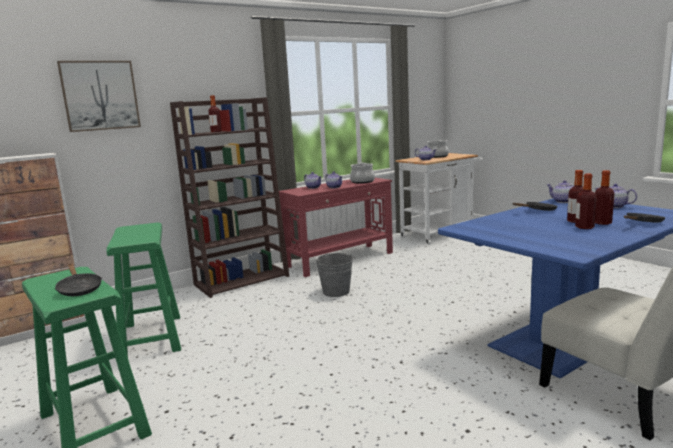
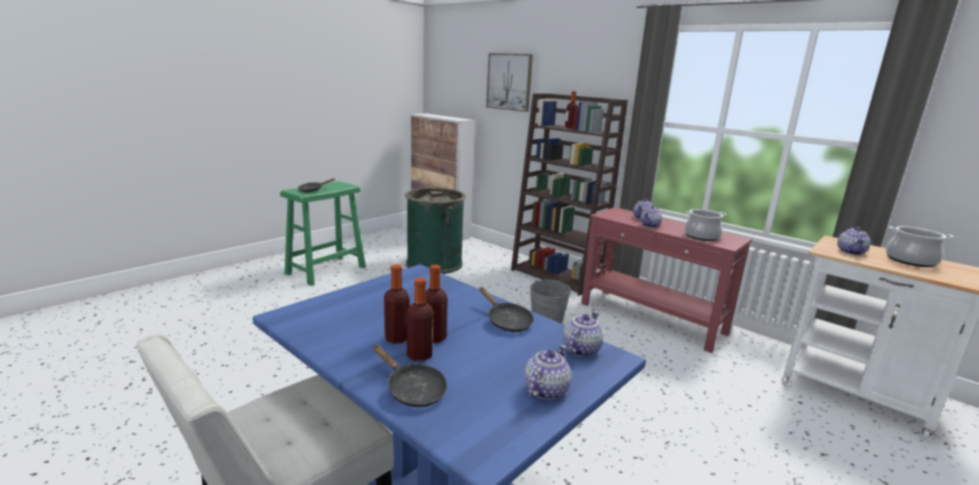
camera: 75 degrees right, 5 degrees up
(152, 337) = (434, 264): green stool -> green trash can

